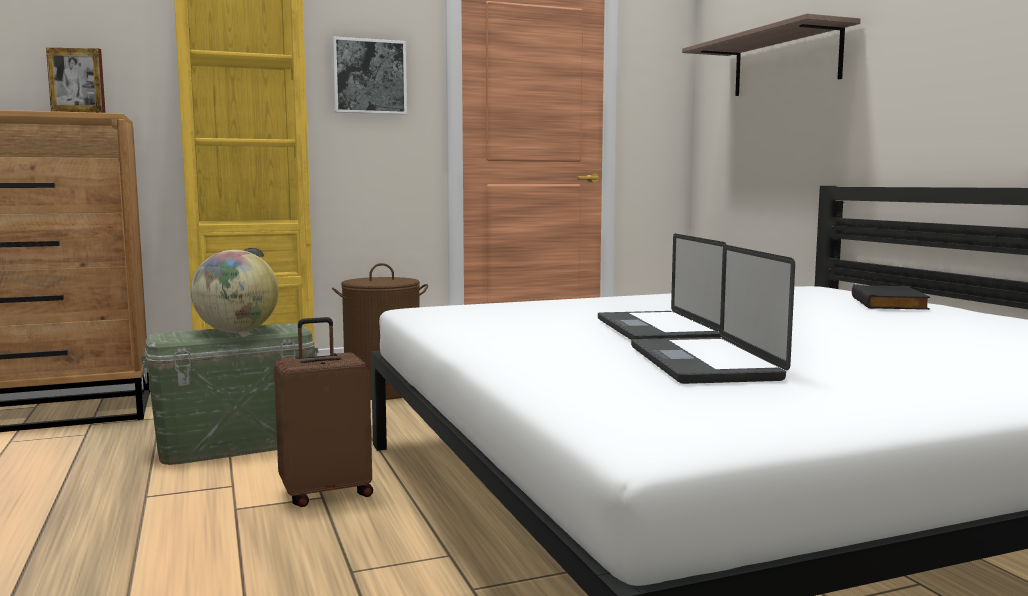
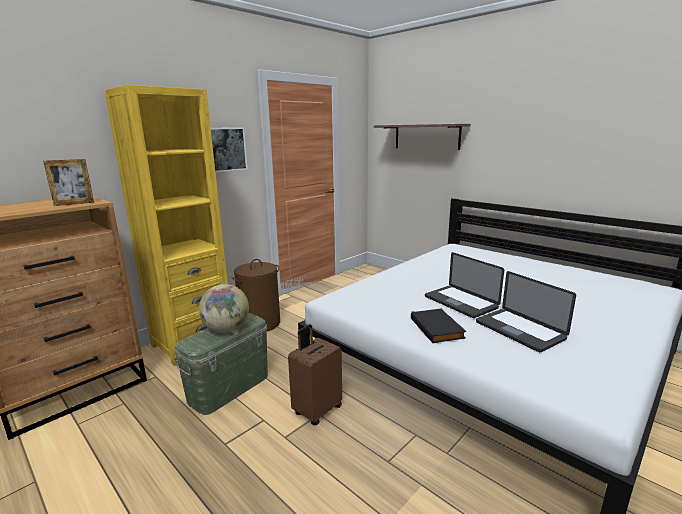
camera: 25 degrees left, 10 degrees up
(891, 303) = (504, 259): black book -> black book (438, 328)

